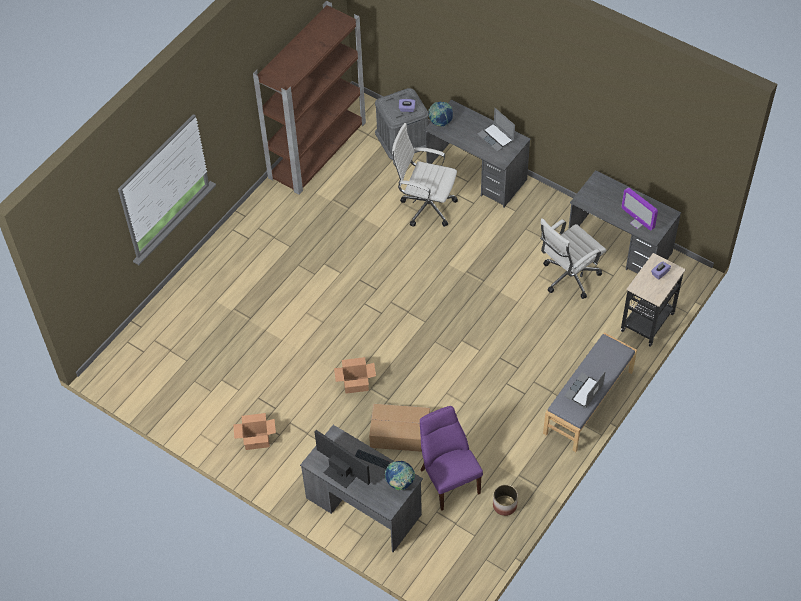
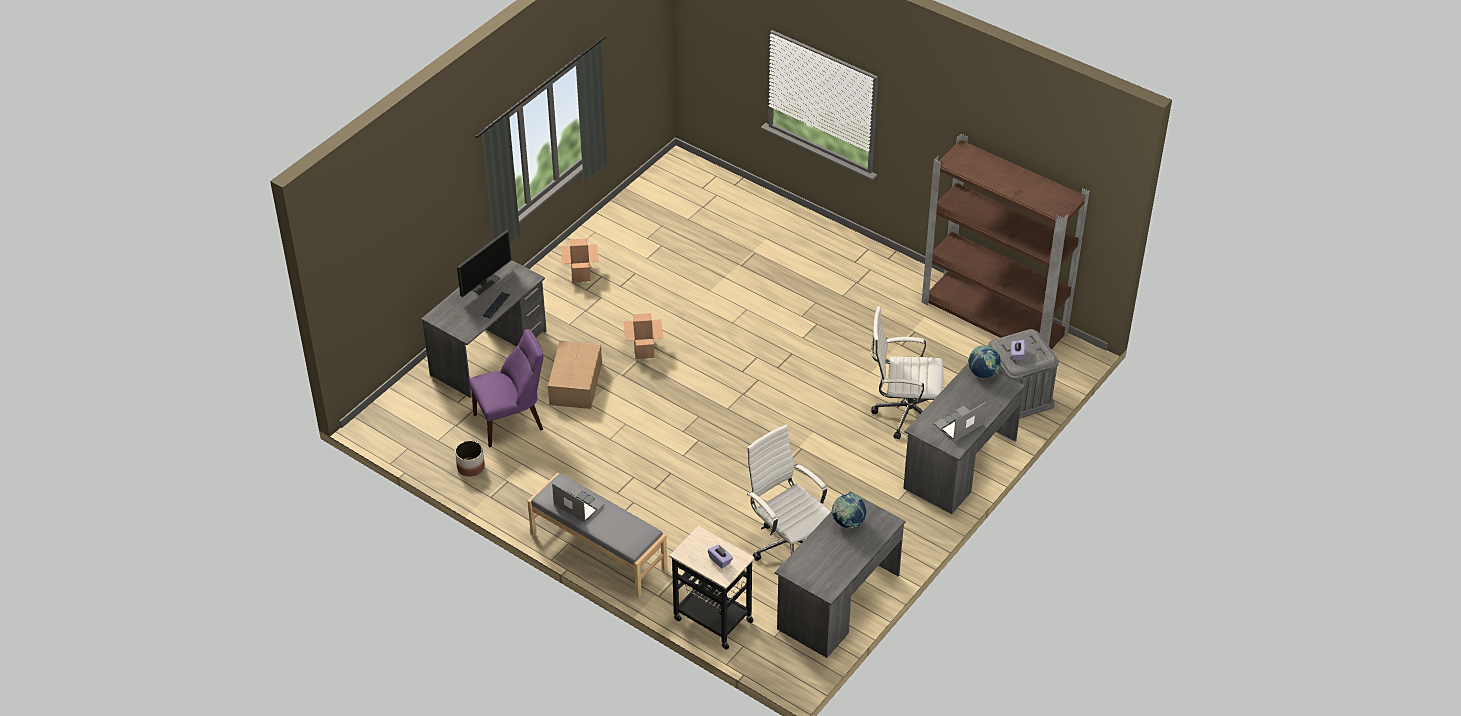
camera: 90 degrees right, 10 degrees down
(400, 483) = (464, 326): globe -> globe (848, 522)
(425, 206) = (904, 414): white office chair -> white office chair turned 105 degrees counterclockwise
(637, 223) = (813, 556): monitor -> none

